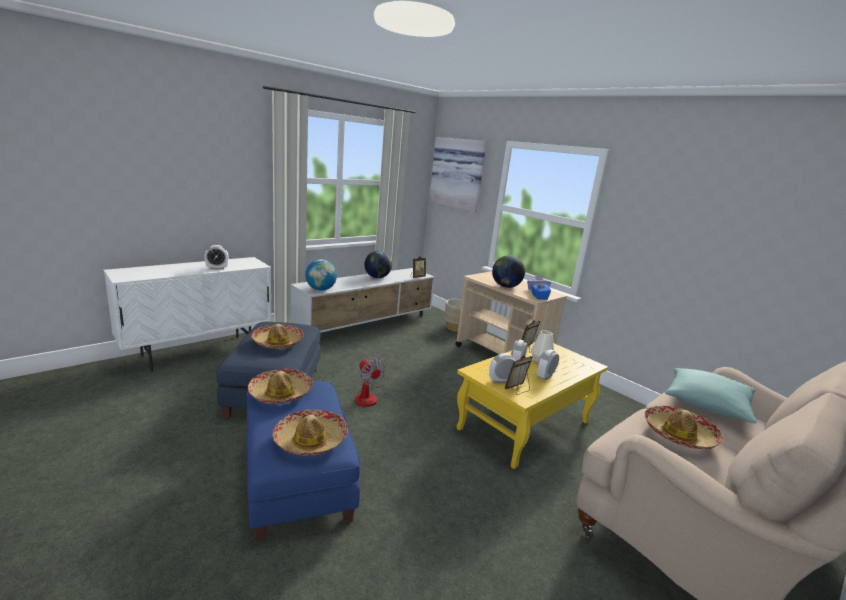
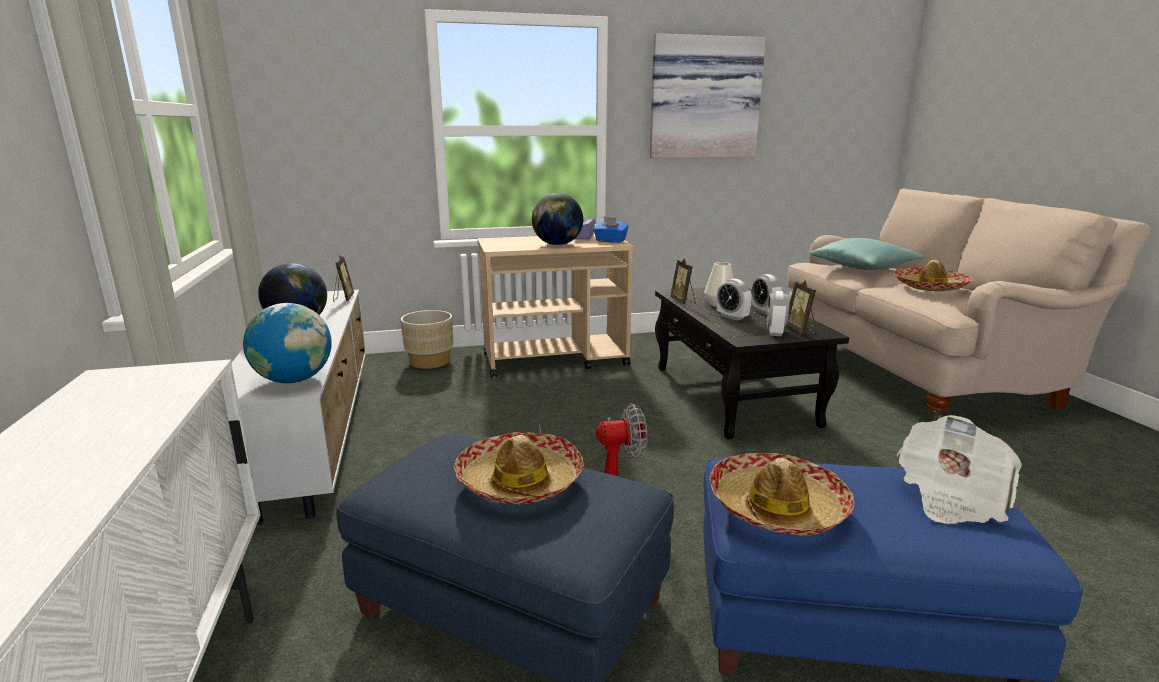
camera: 60 degrees left, 0 degrees up
(217, 268) = (129, 426): alarm clock -> none
(310, 440) = (950, 496): hat -> newspaper
(458, 173) = (317, 81): picture -> picture (704, 98)
(524, 425) = (733, 395): yellow coffee table -> black coffee table

